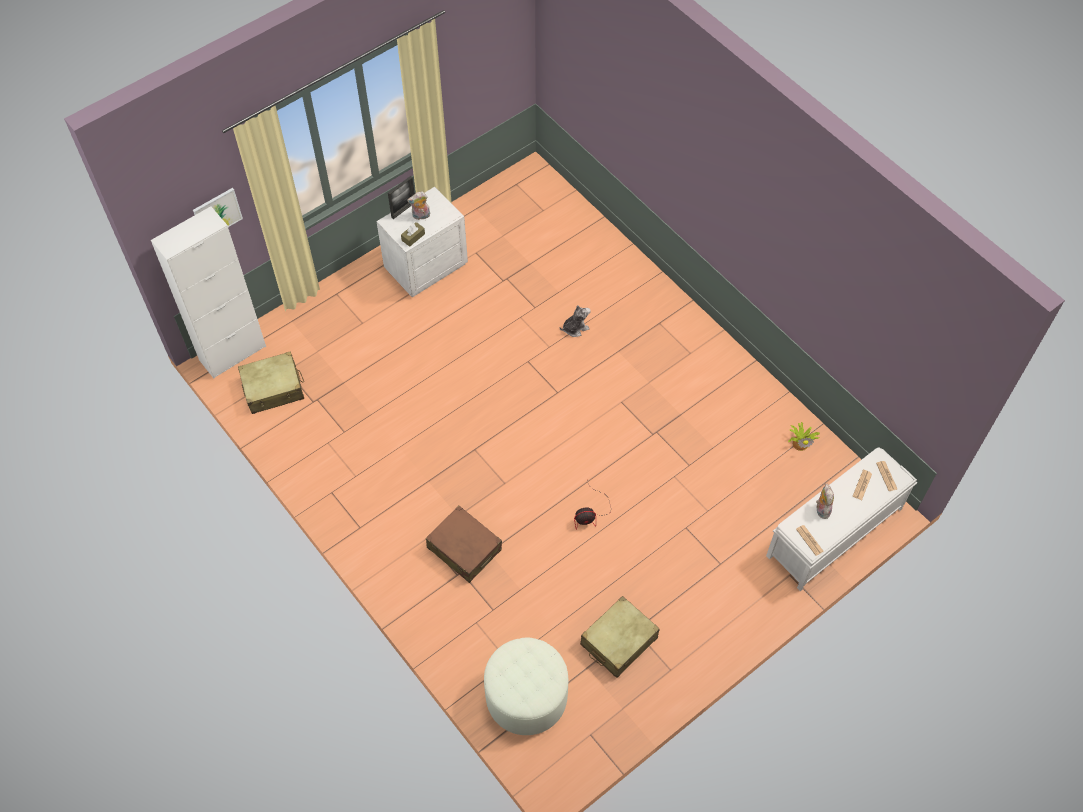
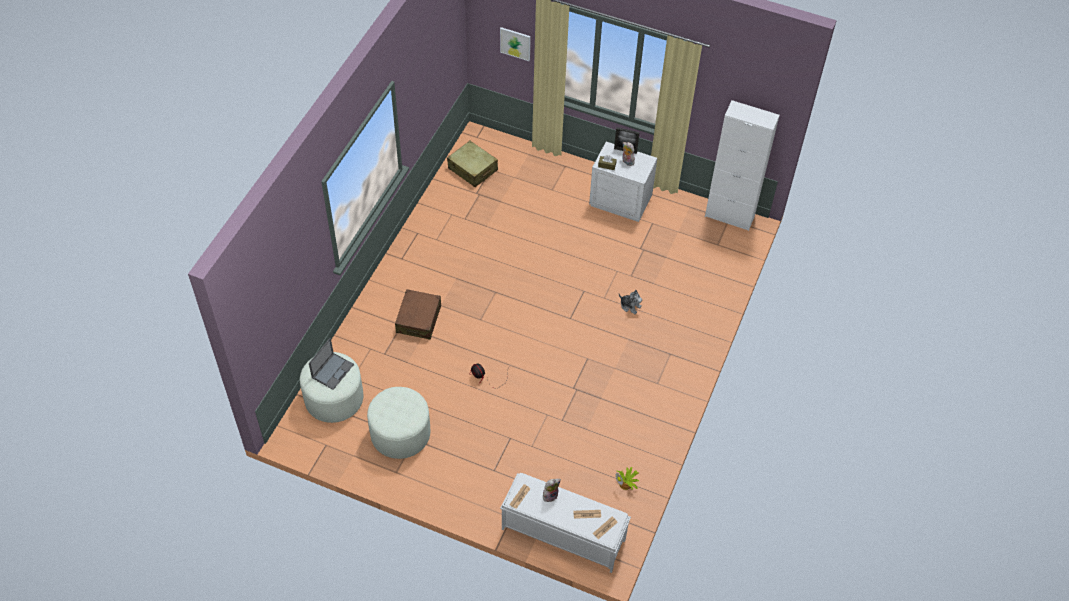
camera: 60 degrees right, 5 degrees down
(232, 353) = (485, 137): white cabinet -> white cabinet (729, 216)
(523, 668) = (333, 370): none -> laptop
(618, 641) = (400, 433): beige suitcase -> white ottoman

